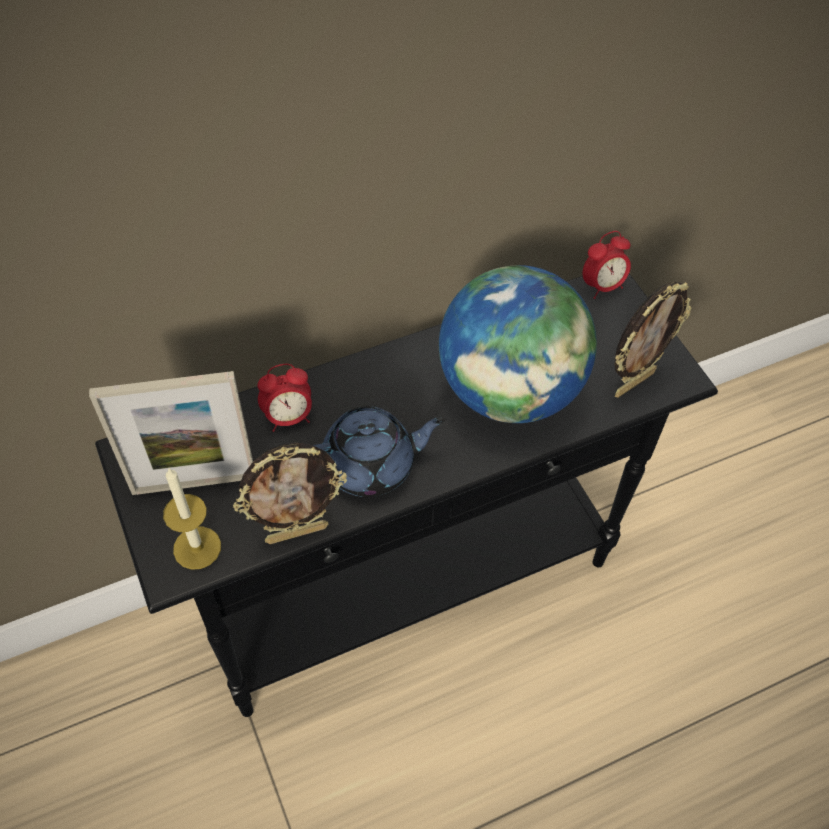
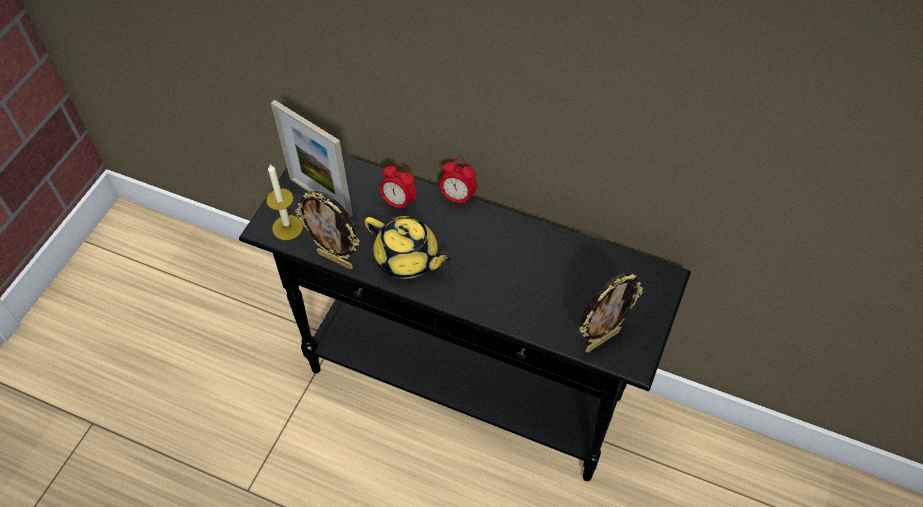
camera: 50 degrees right, 0 degrees up
(370, 465) = (407, 259): blue teapot -> yellow teapot
(509, 391) = (525, 284): globe -> none
(602, 286) = (657, 274): alarm clock -> alarm clock (458, 197)
(633, 382) = (602, 340): picture frame -> picture frame turned 45 degrees counterclockwise

